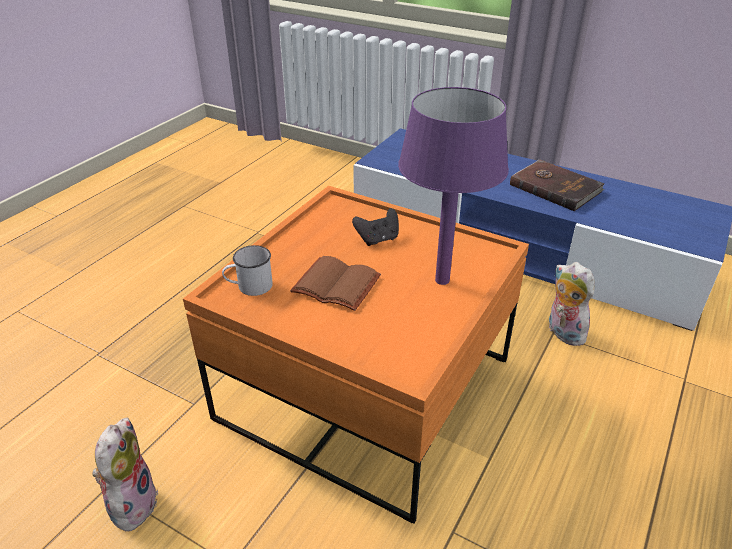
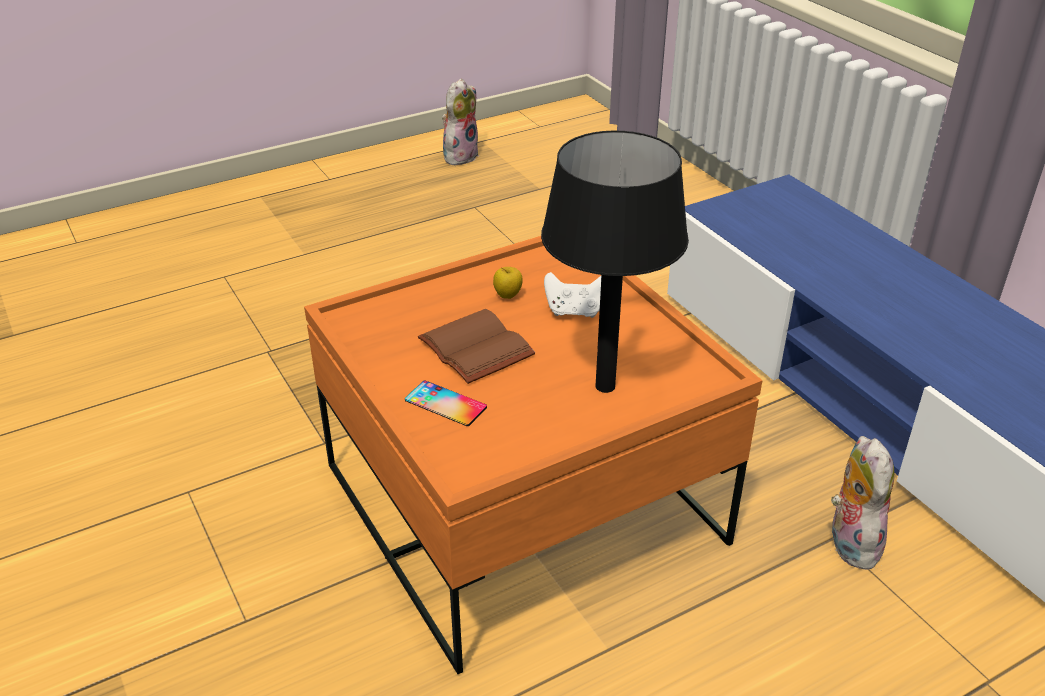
camera: 30 degrees right, 0 degrees up
(132, 503) = (199, 517): plush toy -> plush toy (460, 155)
(249, 287) = (383, 317): white mug -> none
(325, 244) = (507, 296): none -> apple
(351, 330) = (445, 404): none -> phone
(378, 239) = (574, 311): black game controller -> white game controller
(441, 280) = (605, 385): purple table lamp -> black table lamp
(555, 187) = (947, 325): brown book -> none

